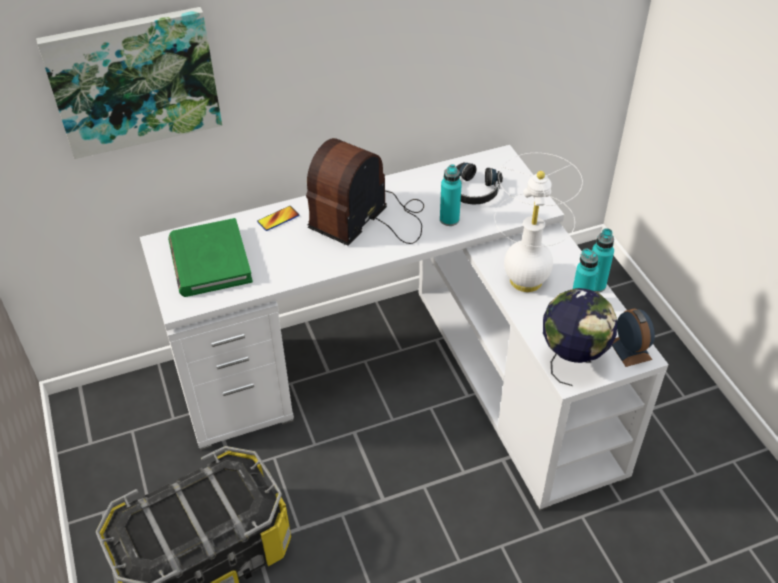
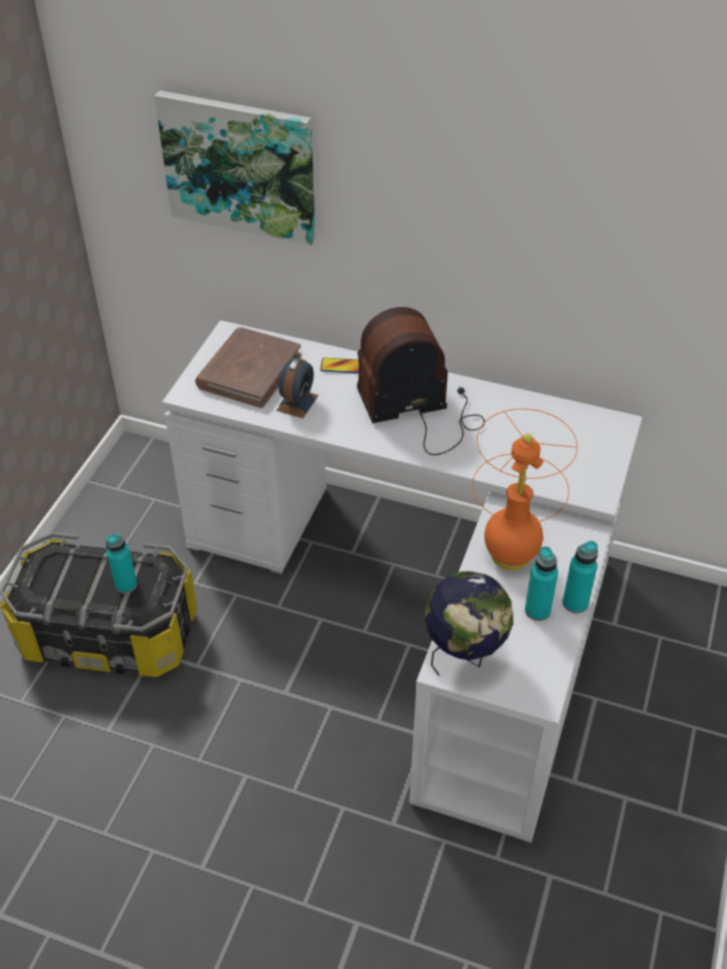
camera: 40 degrees right, 0 degrees up
(210, 261) = (249, 371): green book -> brown book
(449, 219) = (492, 453): turquoise bottle -> turquoise bottle (126, 585)
(473, 191) = (548, 440): black headphones -> none
(525, 280) = (511, 555): white table lamp -> orange table lamp
(630, 349) = (535, 683): alarm clock -> alarm clock (297, 403)

